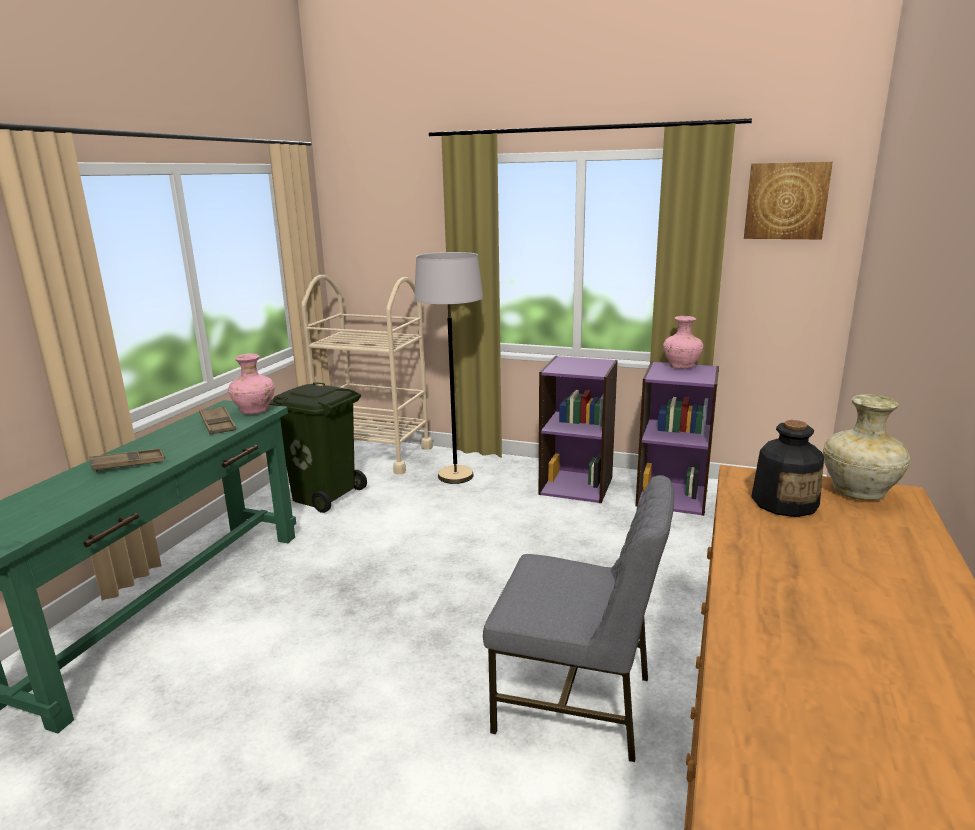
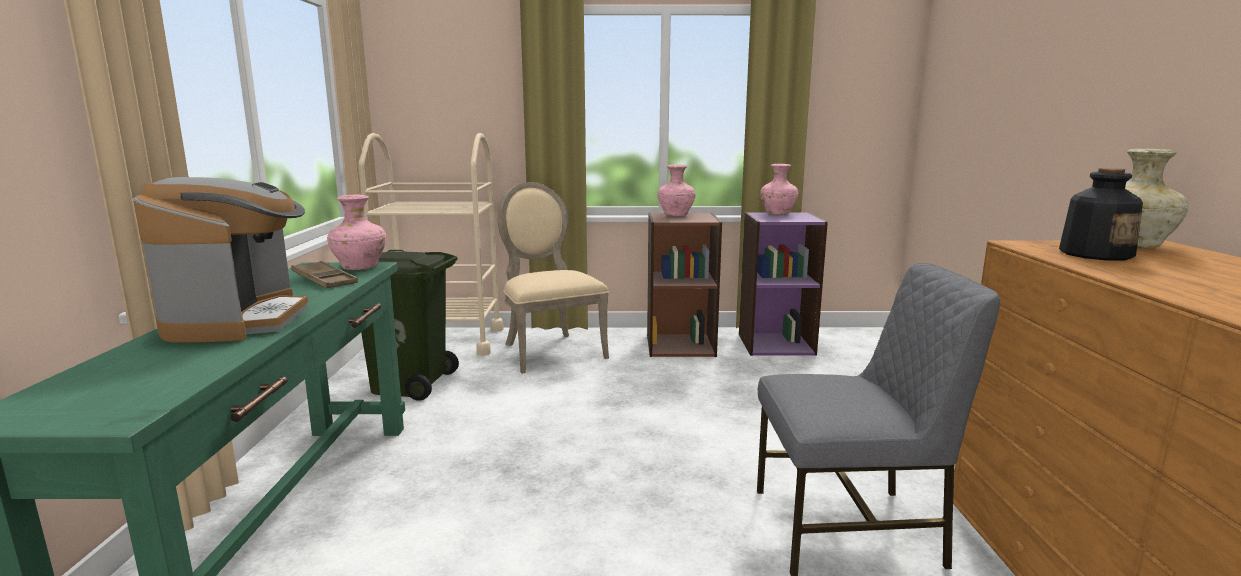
camera: 20 degrees left, 5 degrees down
(128, 464) = (240, 321): brown tray -> coffee machine
(455, 476) = (549, 350): grey floor lamp -> beige chair
(575, 362) = (676, 215): none -> pink vase
(576, 485) = (680, 345): purple bookcase -> brown bookcase
(786, 201) = (856, 56): picture -> none

